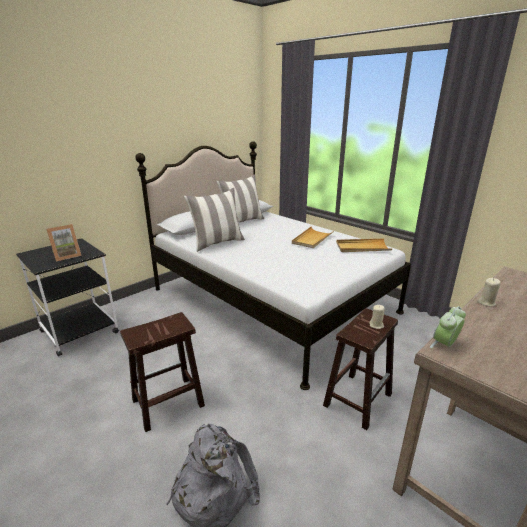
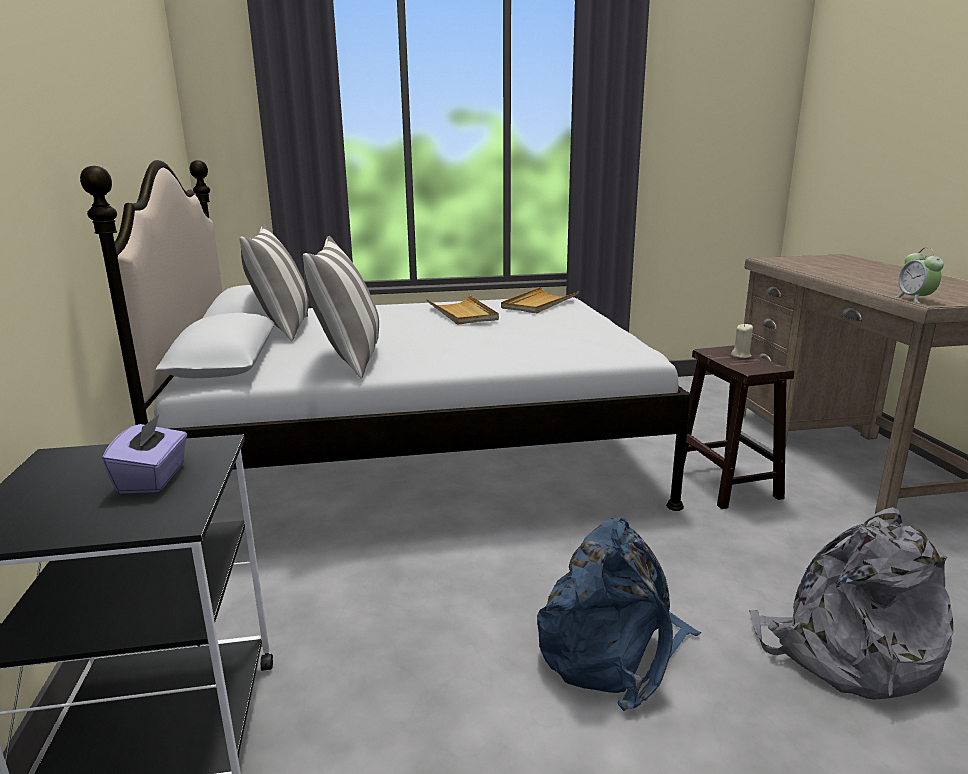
camera: 55 degrees left, 5 degrees down
(66, 256) = (153, 478): picture frame -> purple tissue box
(167, 403) = (613, 650): brown stool -> blue backpack
(486, 303) = (829, 275): beige candle -> none

